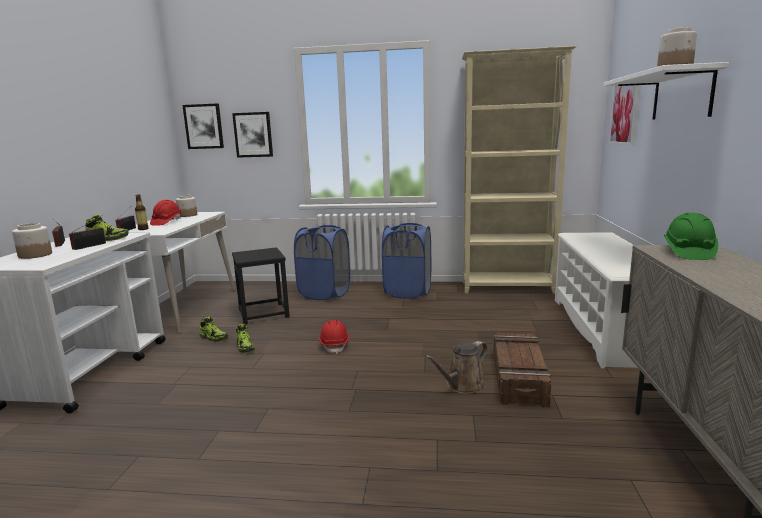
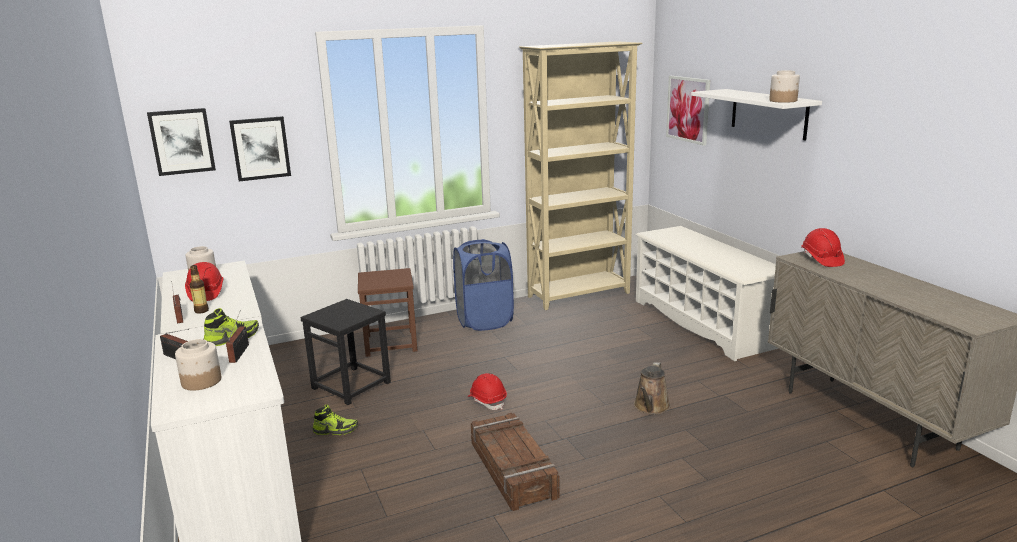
camera: 30 degrees left, 5 degrees up
(245, 347) = (392, 430): shoe -> none
(325, 293) = (391, 343): blue laundry basket -> brown stool
(519, 377) = (684, 386): crate -> crate (513, 469)
(688, 253) = (821, 259): green hard hat -> red hard hat

